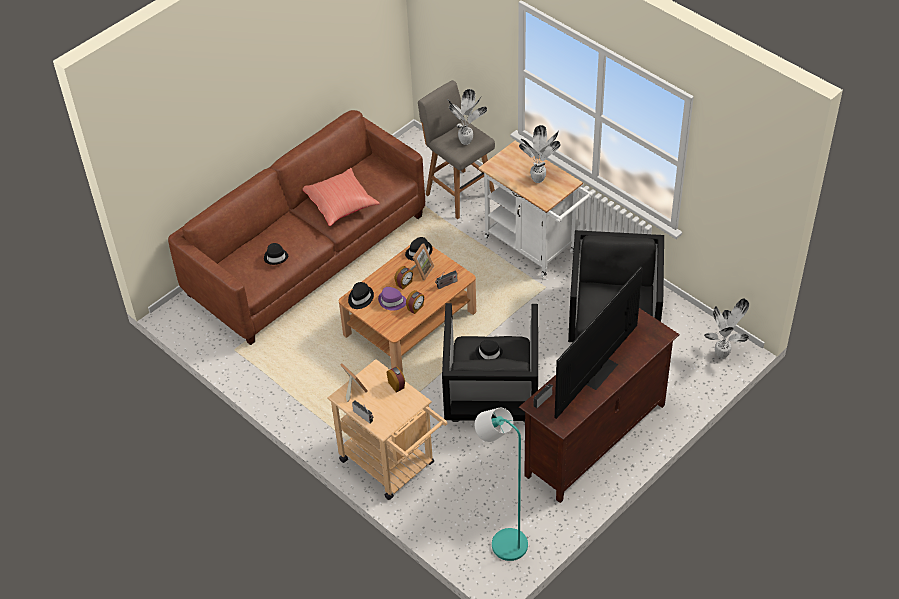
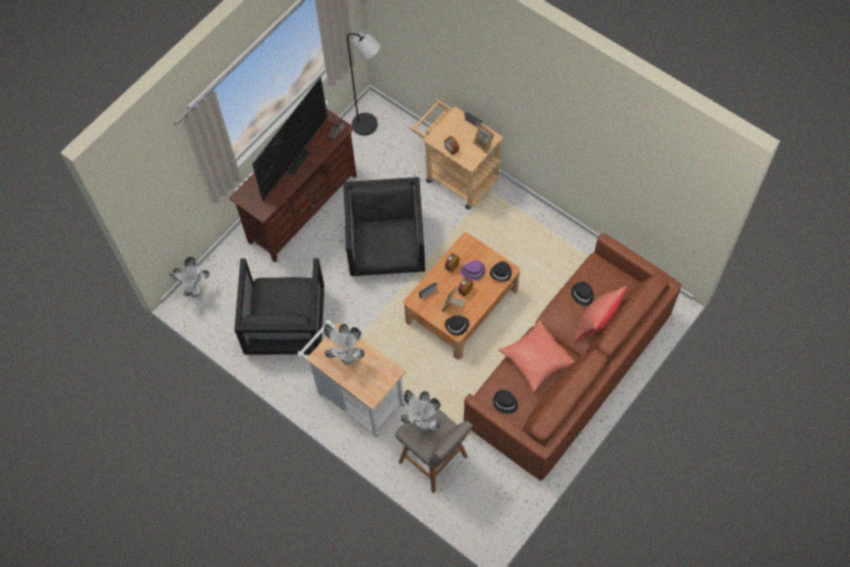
camera: 175 degrees right, 15 degrees up
(268, 232) = (597, 323): none -> red pillow
(489, 353) = (387, 245): black hat -> black hat (505, 403)
(503, 541) = (369, 126): turquoise floor lamp -> black floor lamp

